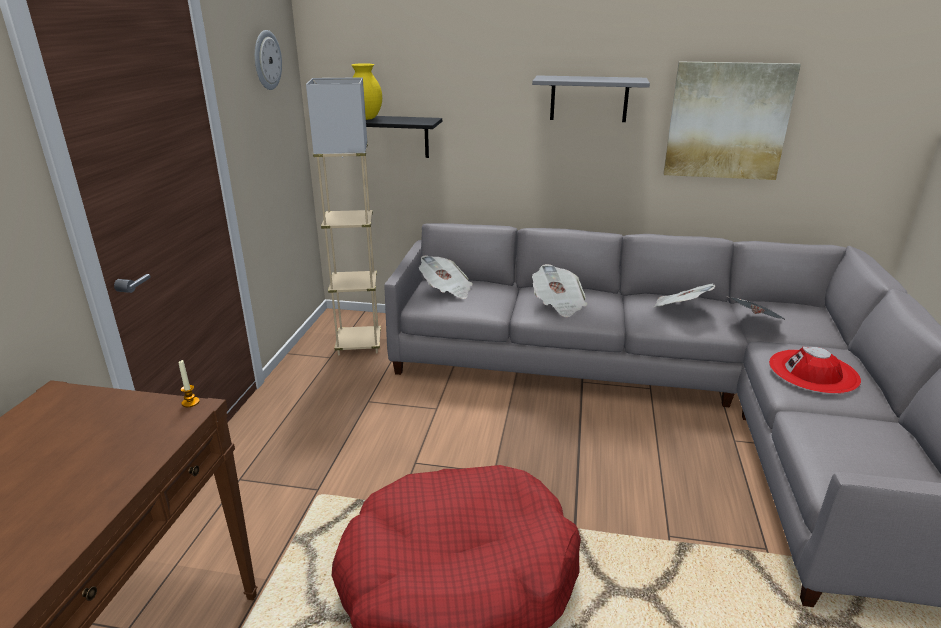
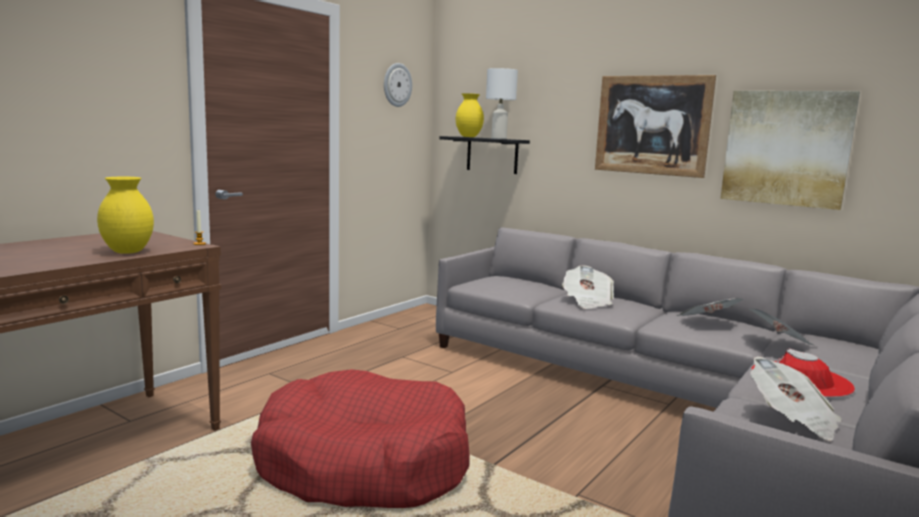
camera: 25 degrees right, 15 degrees down
(118, 464) = (128, 252): none -> yellow vase
(359, 344) = (429, 326): beige floor lamp -> none
(408, 120) = (498, 138): none -> white table lamp
(446, 290) = (498, 280): newspaper -> newspaper (792, 420)
(589, 99) = (652, 125): grey shelf -> picture

